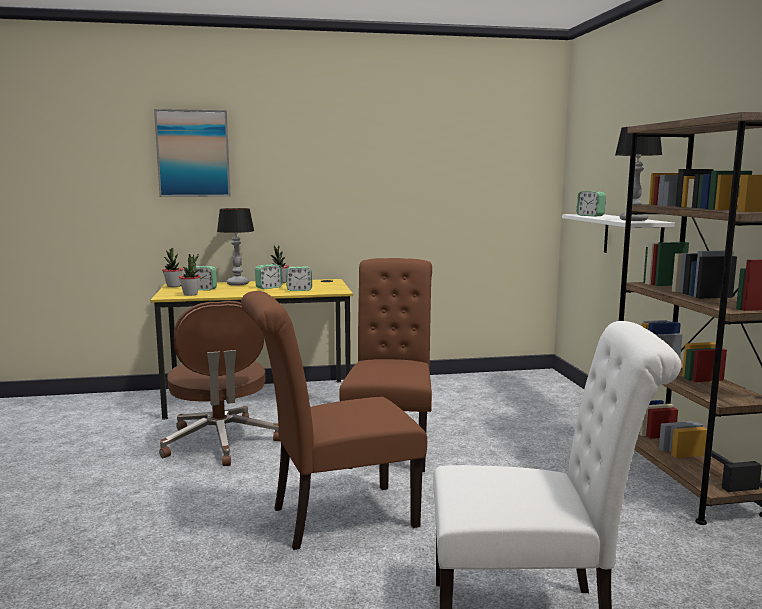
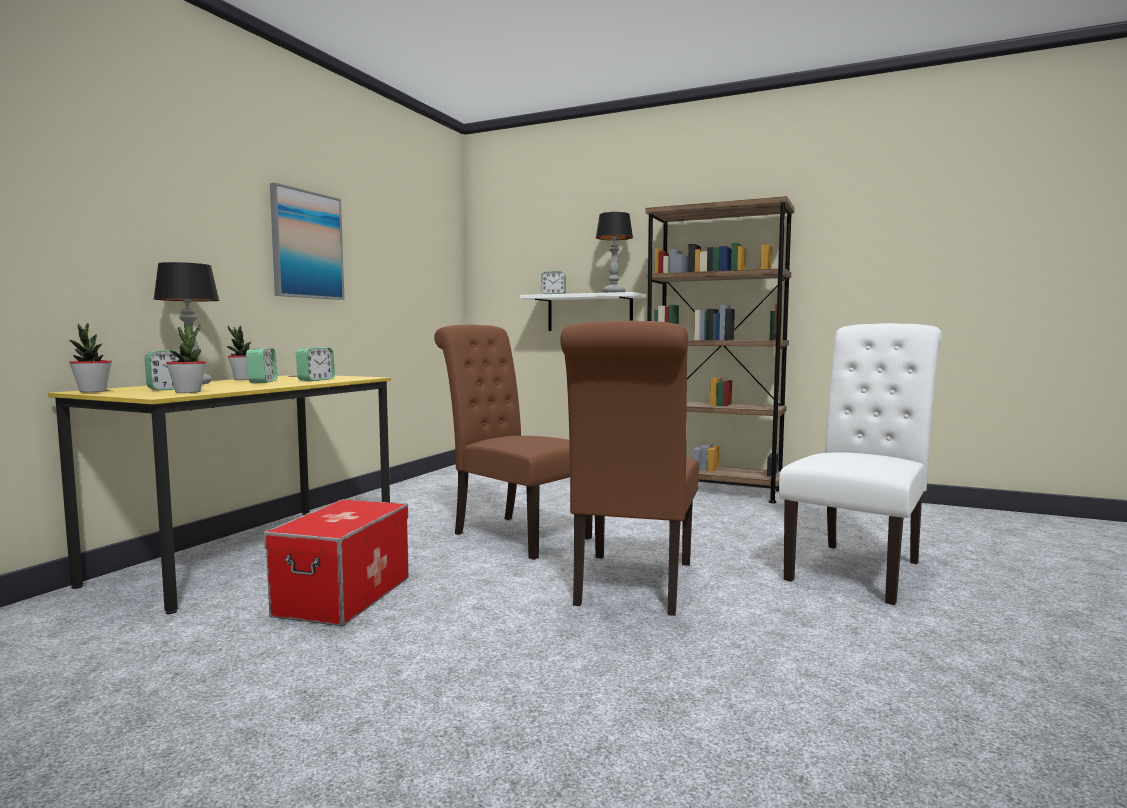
camera: 55 degrees left, 5 degrees down
(193, 153) = (93, 166): picture -> picture (306, 245)
(220, 443) = (344, 596): brown office chair -> storage box

